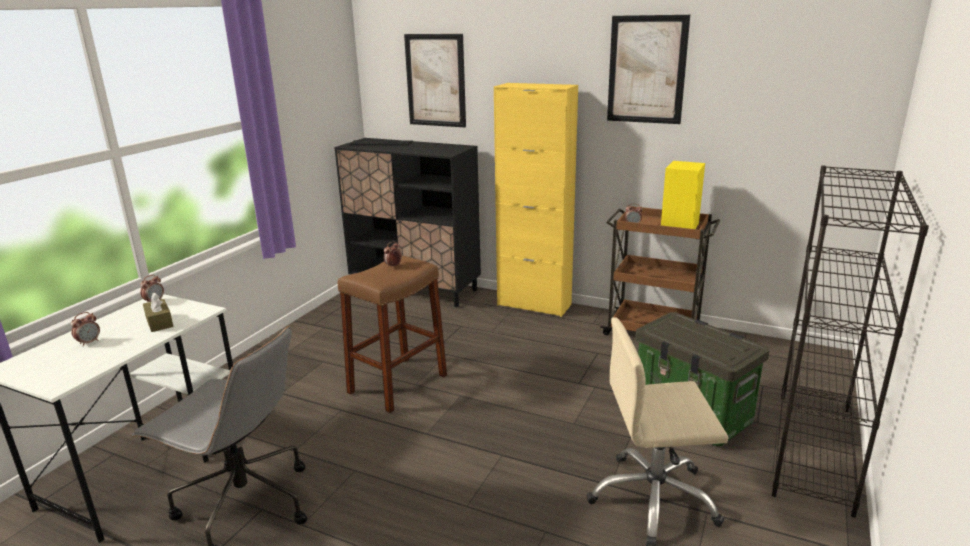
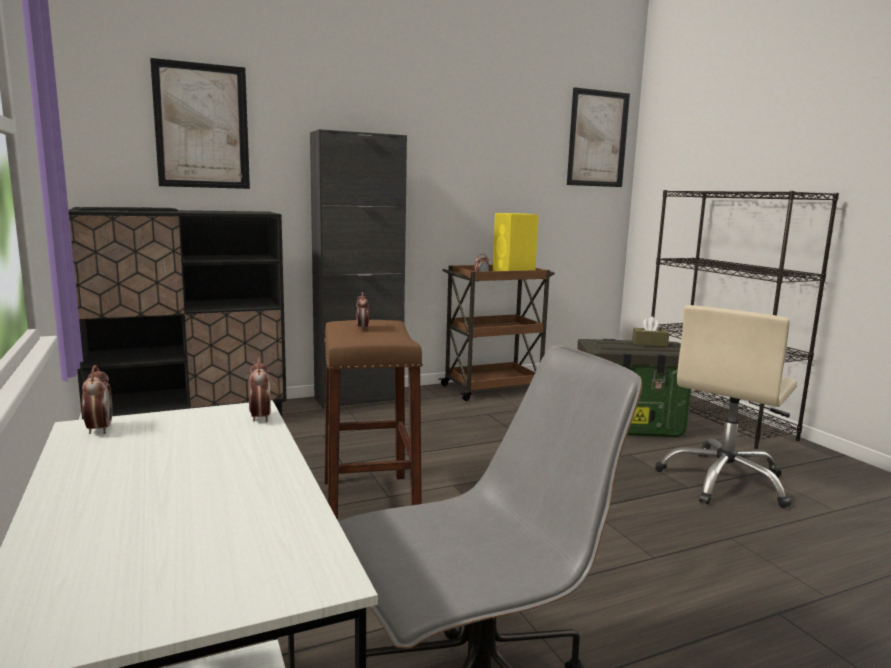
camera: 50 degrees left, 10 degrees down
(89, 342) = (144, 508): alarm clock -> alarm clock (260, 418)
(159, 322) = (211, 442): brown tissue box -> brown tissue box (649, 343)
(534, 305) = (358, 398): yellow cabinet -> black cabinet
(646, 70) = (457, 126): picture -> picture (597, 139)

